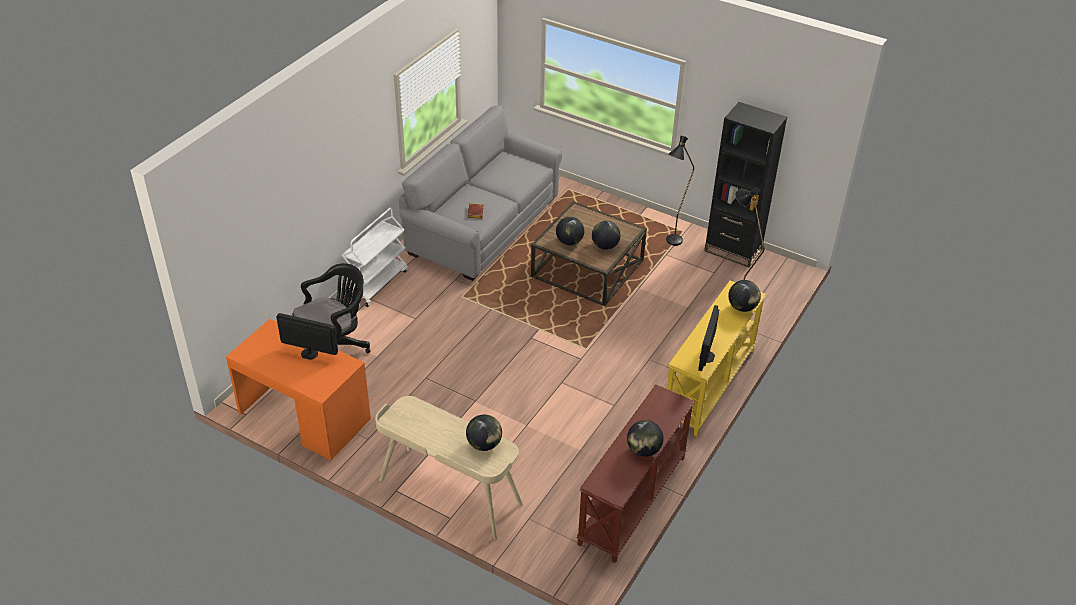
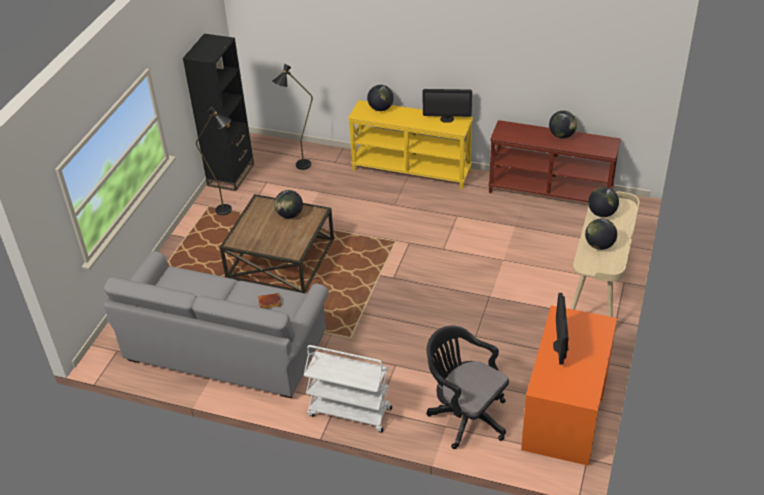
camera: 100 degrees left, 0 degrees up
(569, 242) = (289, 238): globe -> globe (599, 245)

